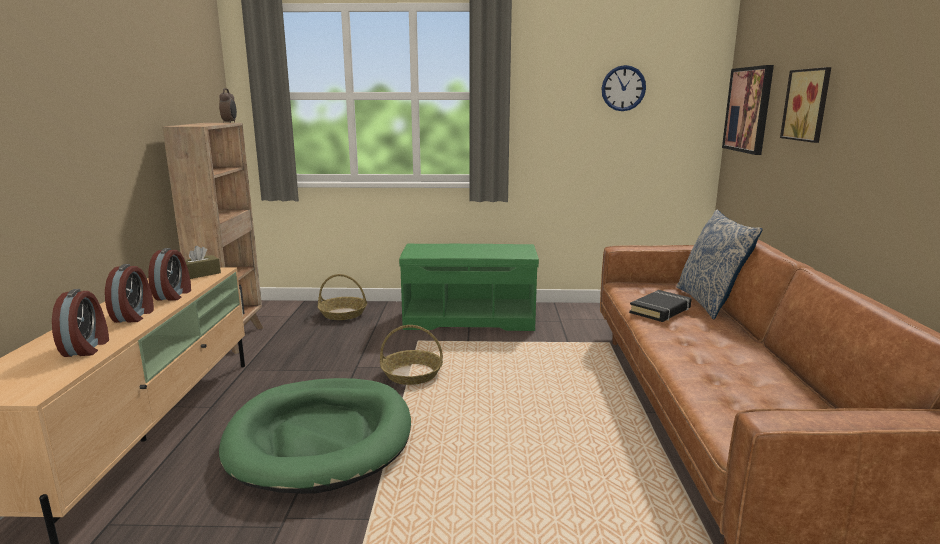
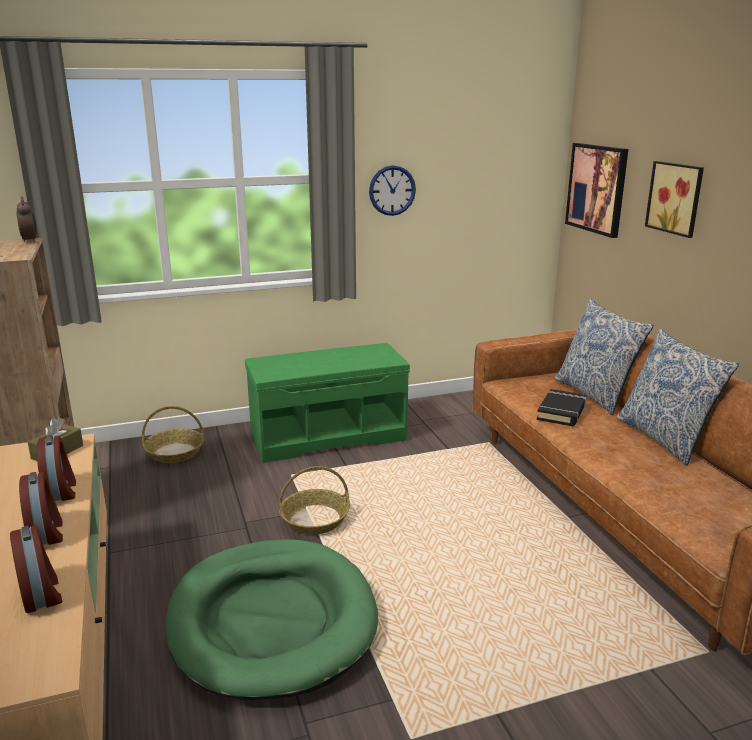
camera: 20 degrees left, 5 degrees up
(623, 88) = (468, 164): wall clock -> wall clock (392, 190)
(756, 344) = (664, 438): none -> pillow

